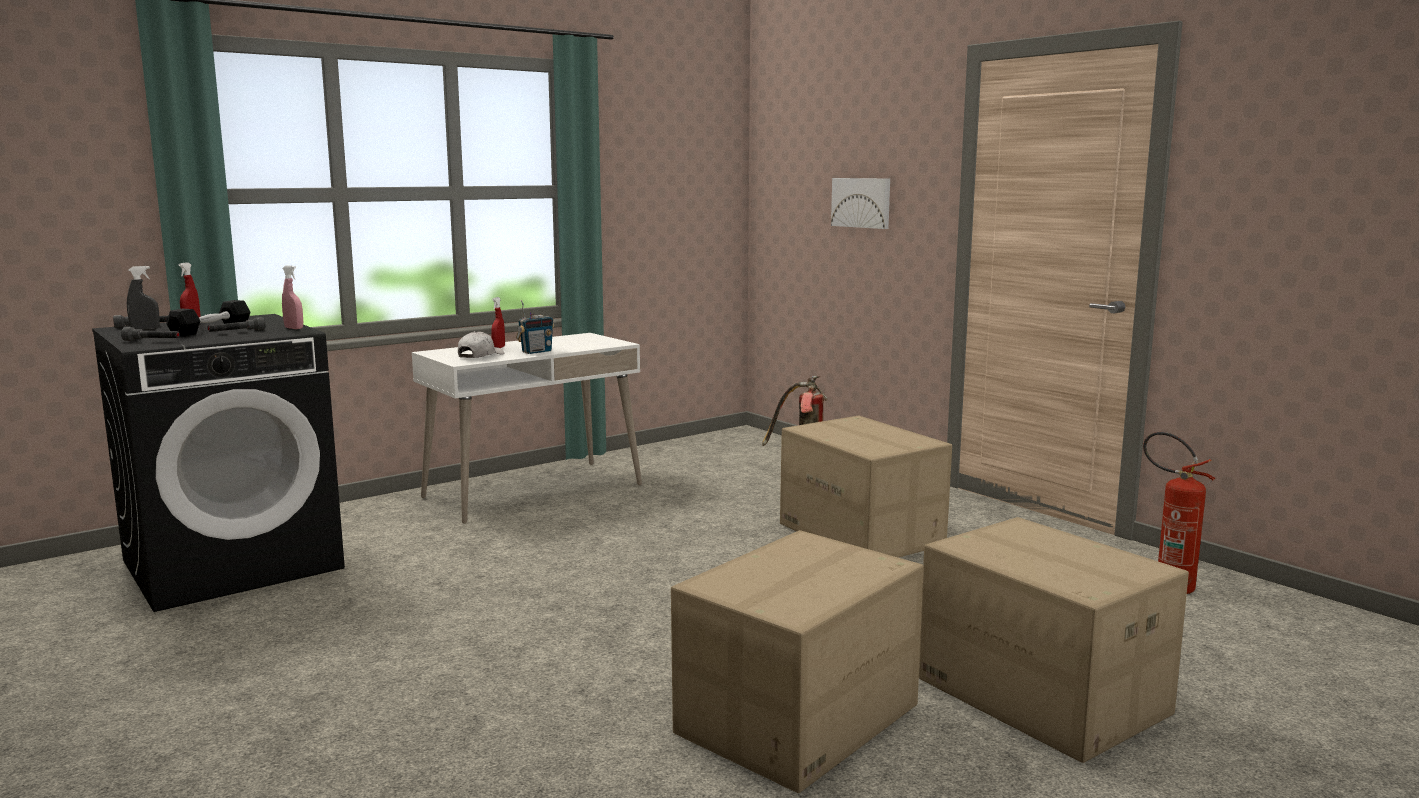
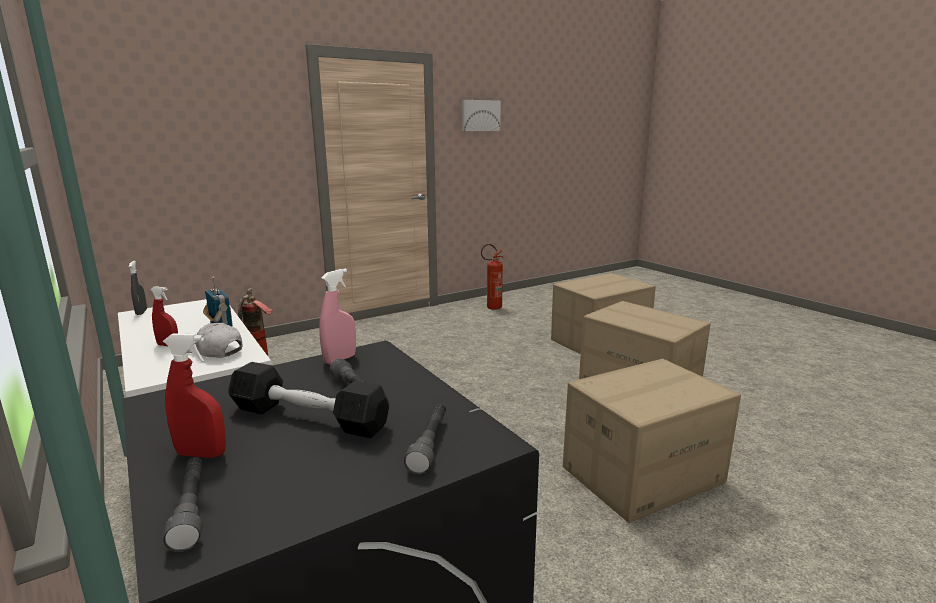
camera: 85 degrees left, 5 degrees up
(145, 329) = (256, 492): grey spray bottle -> grey spray bottle (141, 312)
(862, 202) = (223, 153): picture -> picture (480, 115)
(862, 534) = (406, 353): cardboard box -> cardboard box (642, 474)

